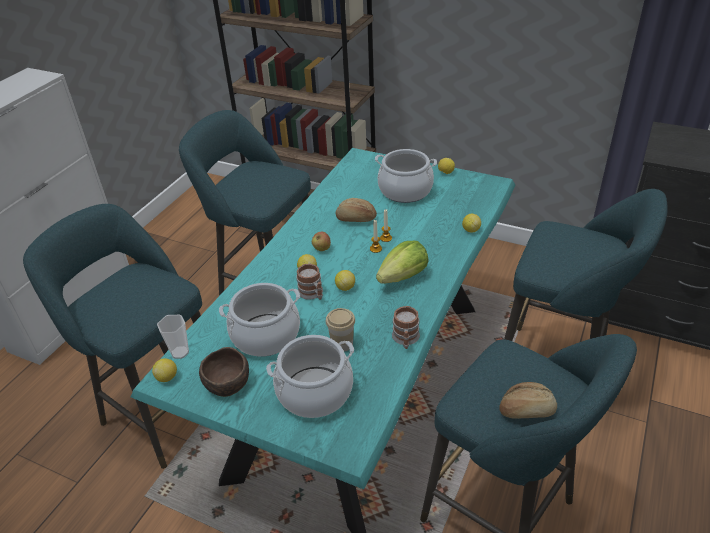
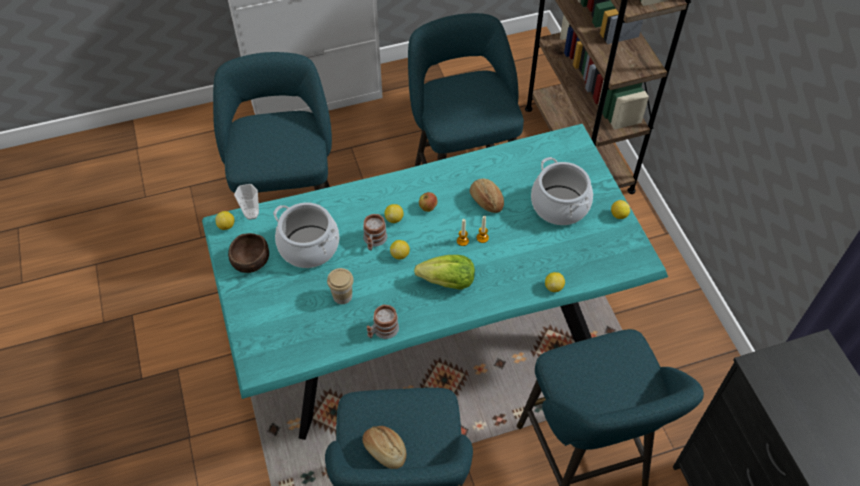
camera: 45 degrees right, 15 degrees up
(314, 392) = (286, 313): cooking pot -> none

